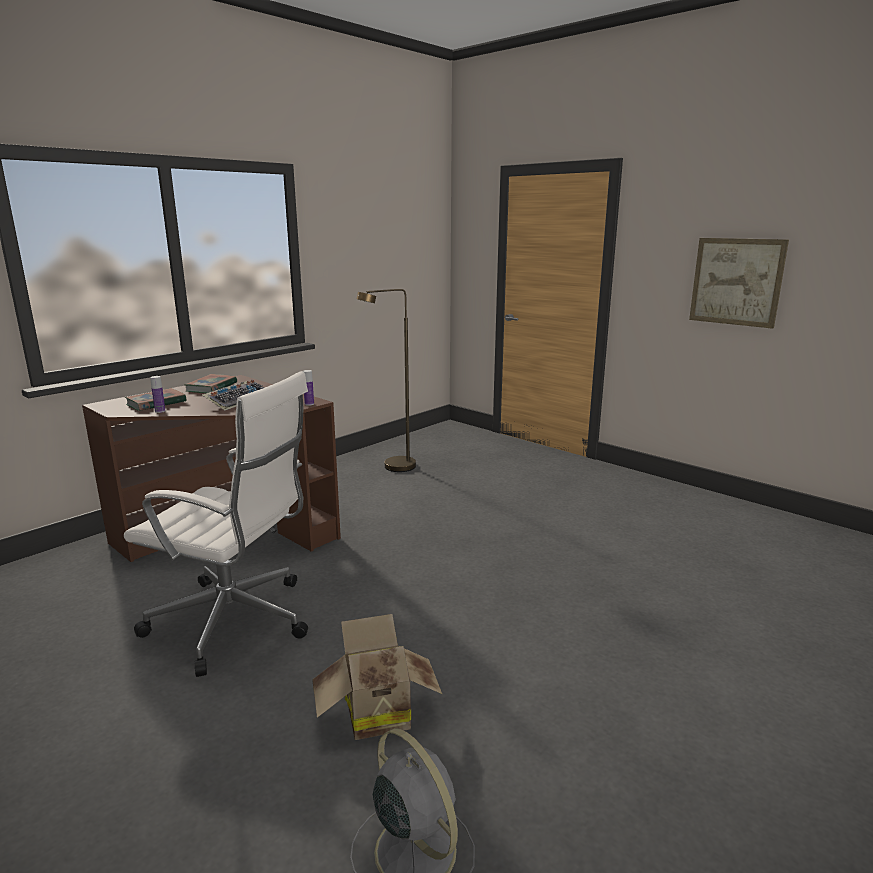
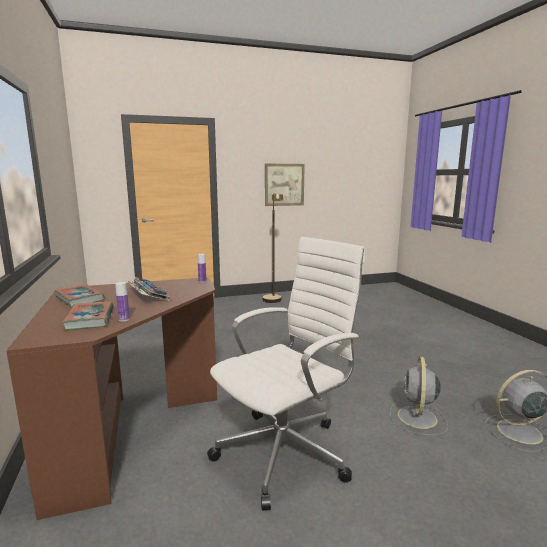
camera: 60 degrees left, 5 degrees down
(375, 712) = (417, 418): cardboard box -> grey fan
(393, 468) = (134, 343): brown floor lamp -> brown floor lamp (273, 301)

